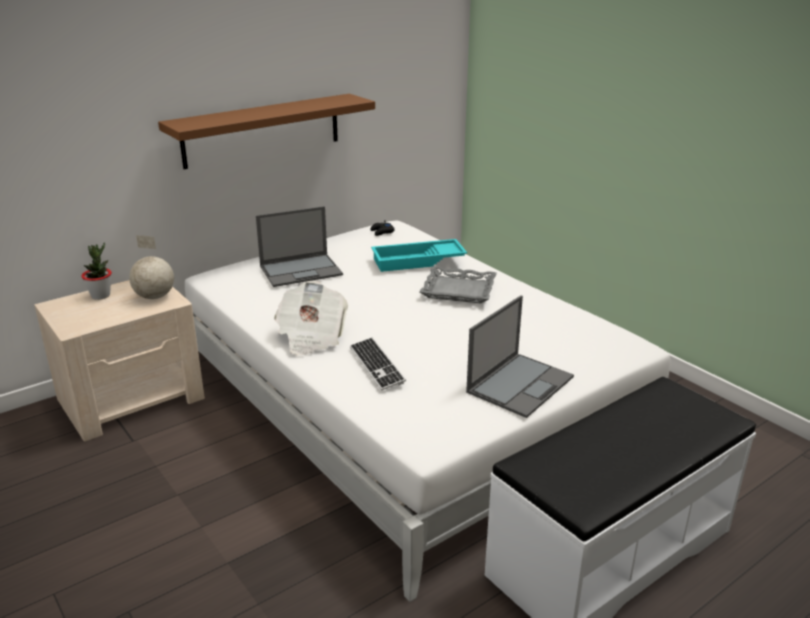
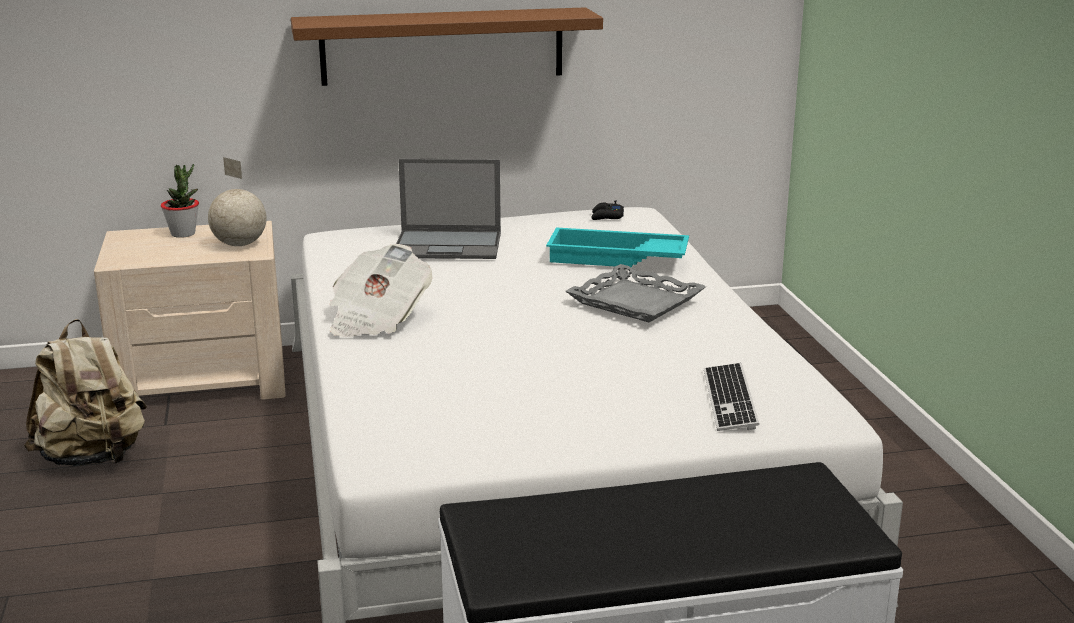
camera: 25 degrees right, 5 degrees down
(99, 481) = (93, 458): none -> beige backpack
(376, 365) = (419, 365): keyboard -> keyboard (729, 399)
(520, 384) = (591, 426): laptop -> none

